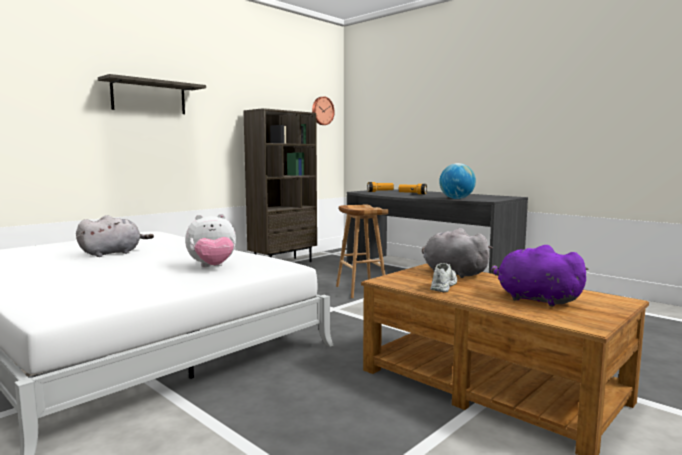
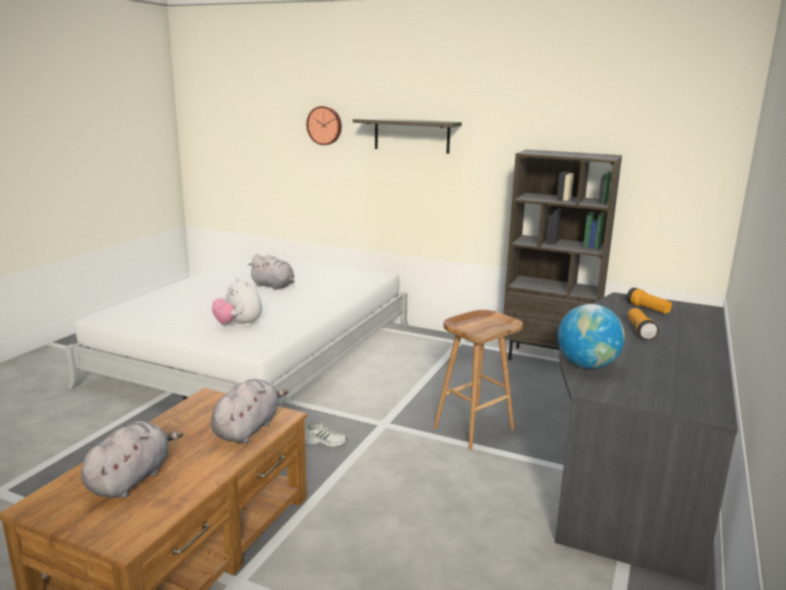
camera: 70 degrees right, 10 degrees up
(322, 111) = (690, 148): wall clock -> wall clock (325, 125)
(443, 286) = (187, 426): white shoe -> white shoe (324, 442)
(534, 299) = (131, 479): purple plush toy -> grey plush toy

